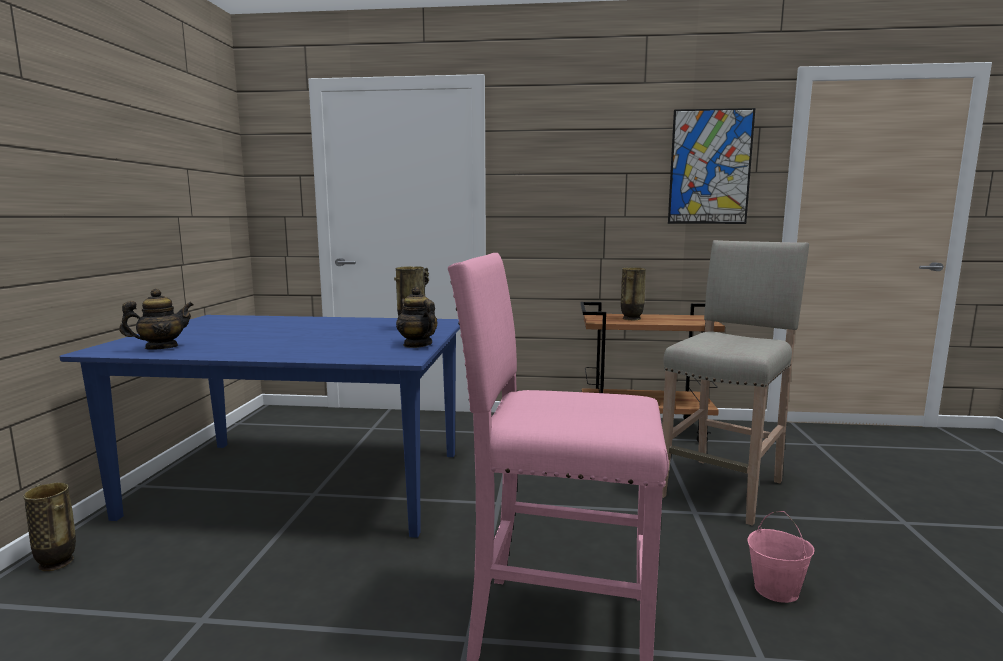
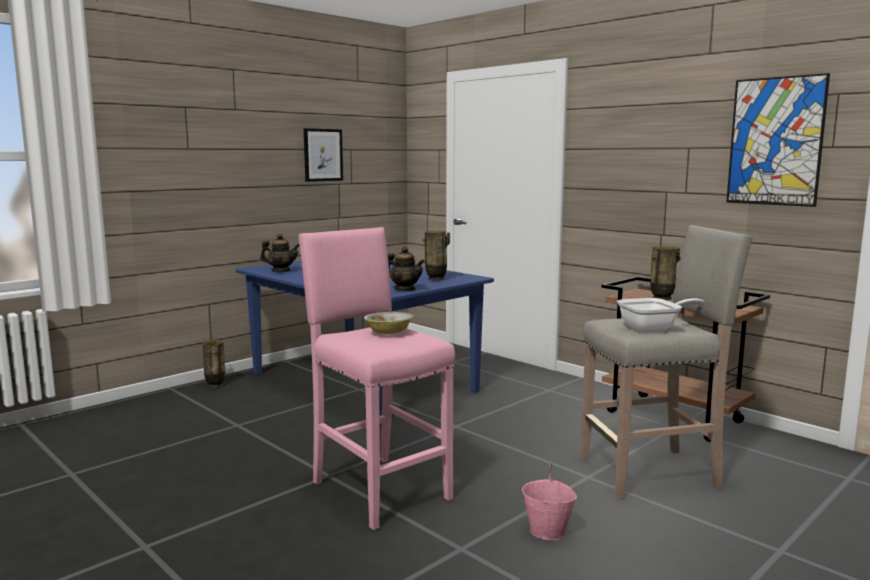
camera: 40 degrees right, 0 degrees up
(157, 172) = (323, 155): none -> picture
(417, 345) = (405, 289): teapot -> teapot turned 120 degrees clockwise
(568, 401) = (389, 333): none -> bowl
(744, 343) = (653, 329): none -> frying pan

